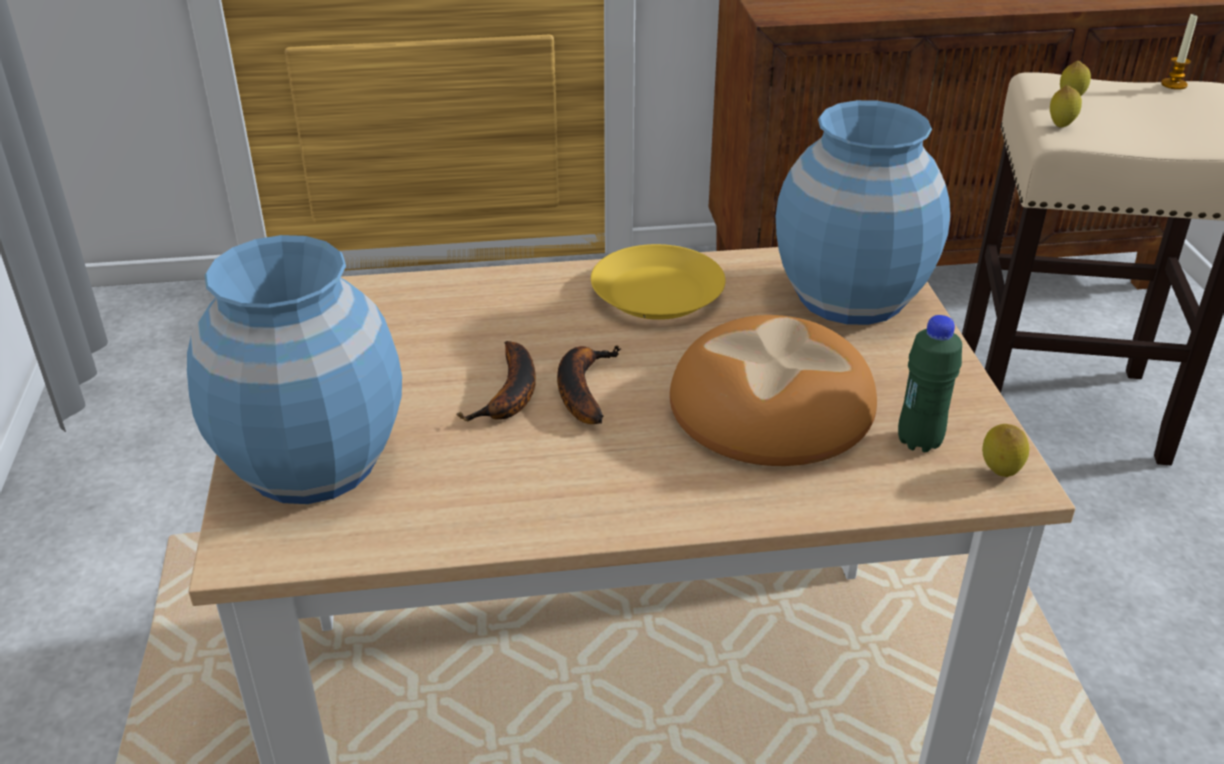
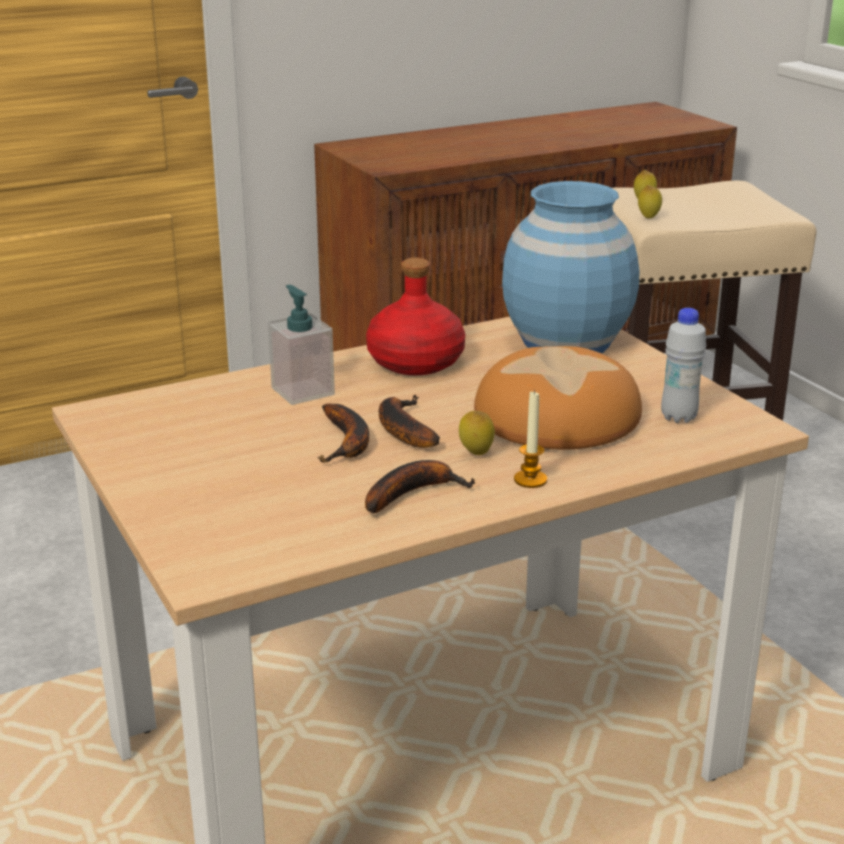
camera: 20 degrees left, 10 degrees down
(313, 462) = (215, 511): blue vase -> none
(509, 311) = (302, 391): none -> soap dispenser
(534, 486) = (412, 493): none -> banana
(656, 292) = (414, 362): yellow plate -> red bottle
(919, 441) = (678, 417): green bottle -> white bottle
(999, 474) = (746, 425): lemon -> lemon (476, 454)
(1173, 84) = (710, 184): candle -> candle (530, 480)

